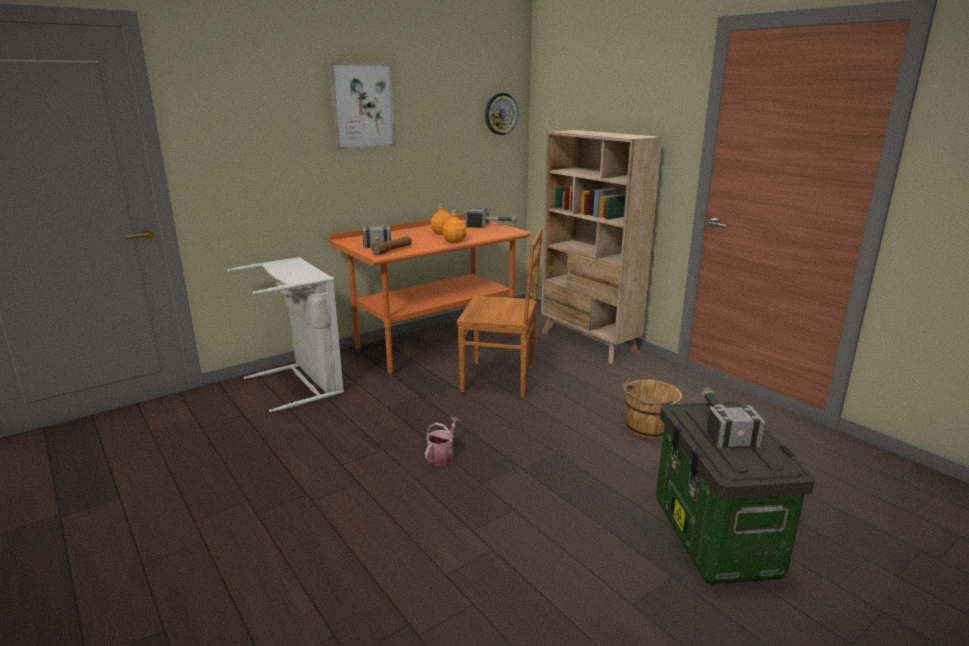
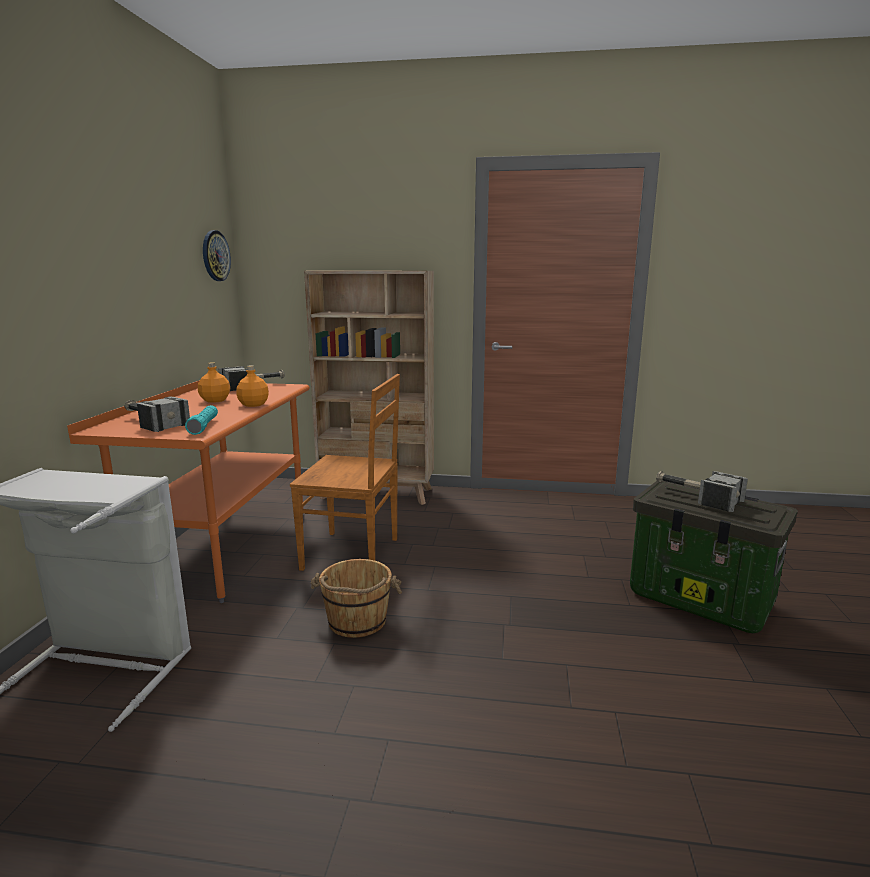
camera: 45 degrees left, 5 degrees down
(362, 106) = (82, 230): picture -> none
(392, 250) = (204, 427): brown flashlight -> turquoise flashlight
(442, 455) = (425, 654): watering can -> none
(501, 379) = (354, 554): brown chair -> brown chair turned 45 degrees clockwise
(647, 428) = (534, 543): brown bucket -> brown bucket (357, 621)

